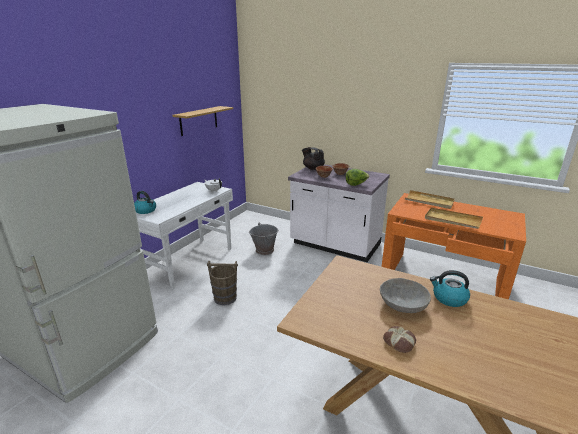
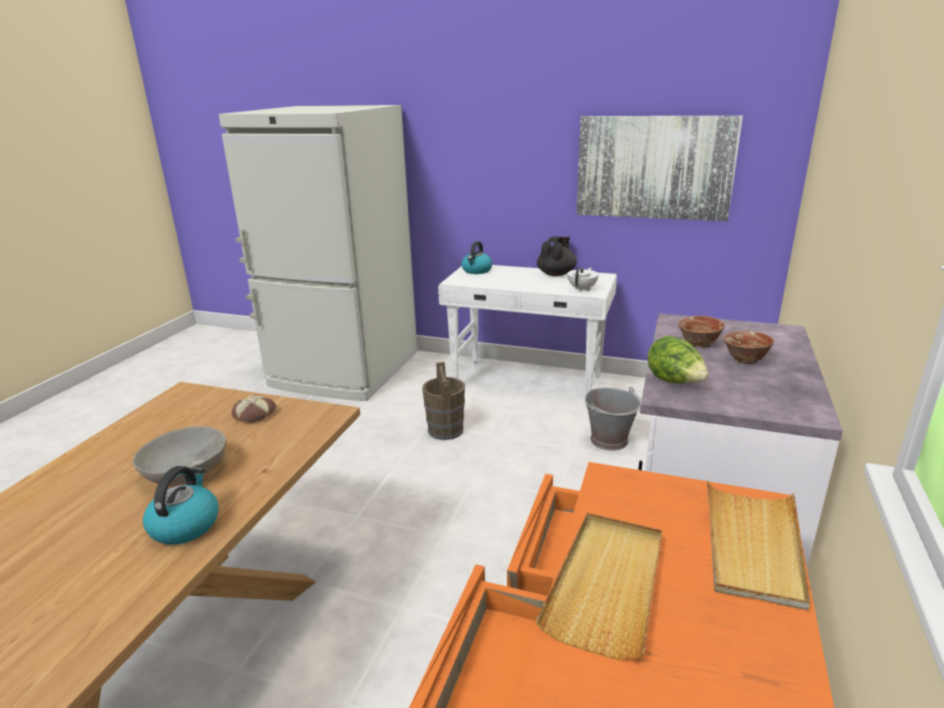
camera: 80 degrees right, 0 degrees up
(198, 120) = (654, 167): shelf -> picture
(313, 168) = (749, 329): black teapot -> black teapot (556, 274)
(399, 342) = (100, 465): bread -> bread (255, 414)

